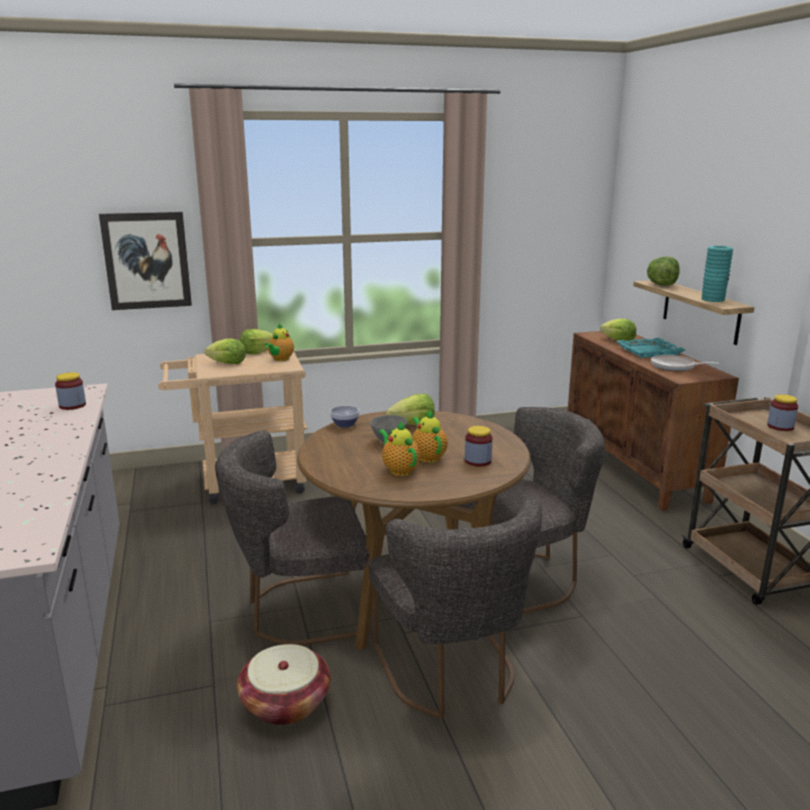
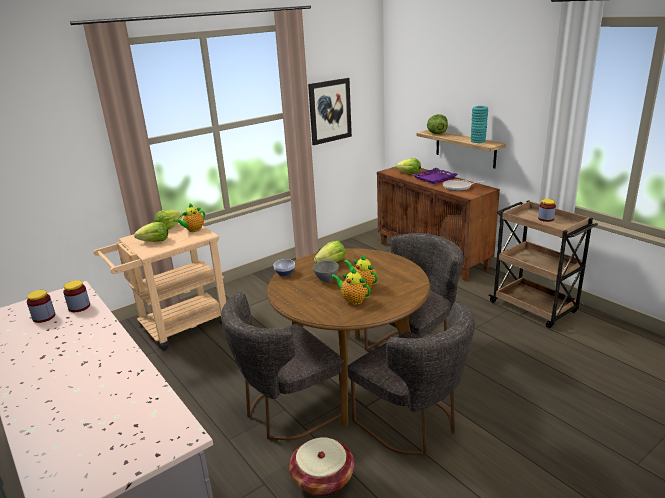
camera: 20 degrees left, 5 degrees up
(147, 260) = (63, 170): picture -> picture (330, 111)
(280, 359) = (193, 230): teapot -> teapot turned 45 degrees clockwise
(478, 461) = (396, 281): jar -> jar (44, 317)
(649, 351) = (434, 178): turquoise tray -> purple tray

